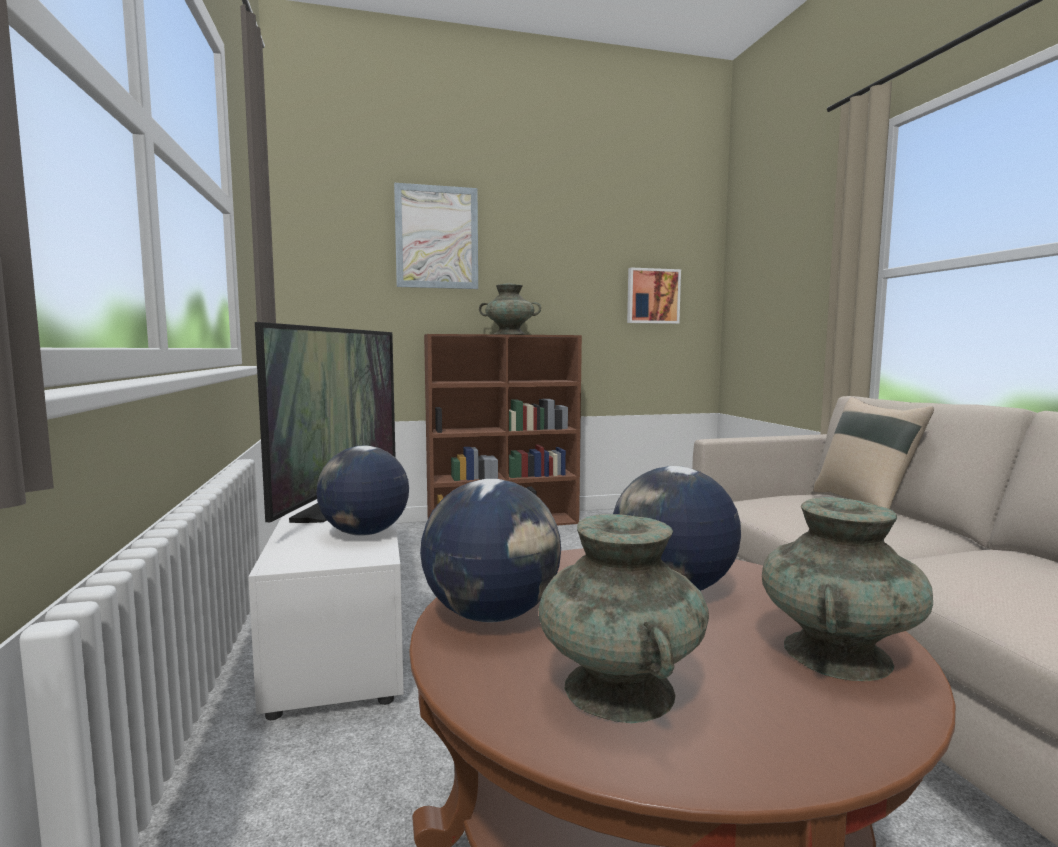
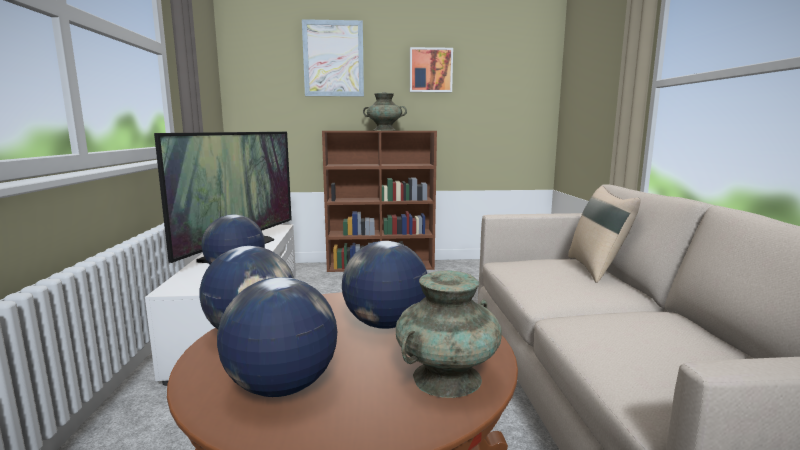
camera: 10 degrees right, 5 degrees up
(618, 689) = (281, 386): turquoise vase -> globe
(652, 296) = (500, 99): picture -> picture (430, 70)

